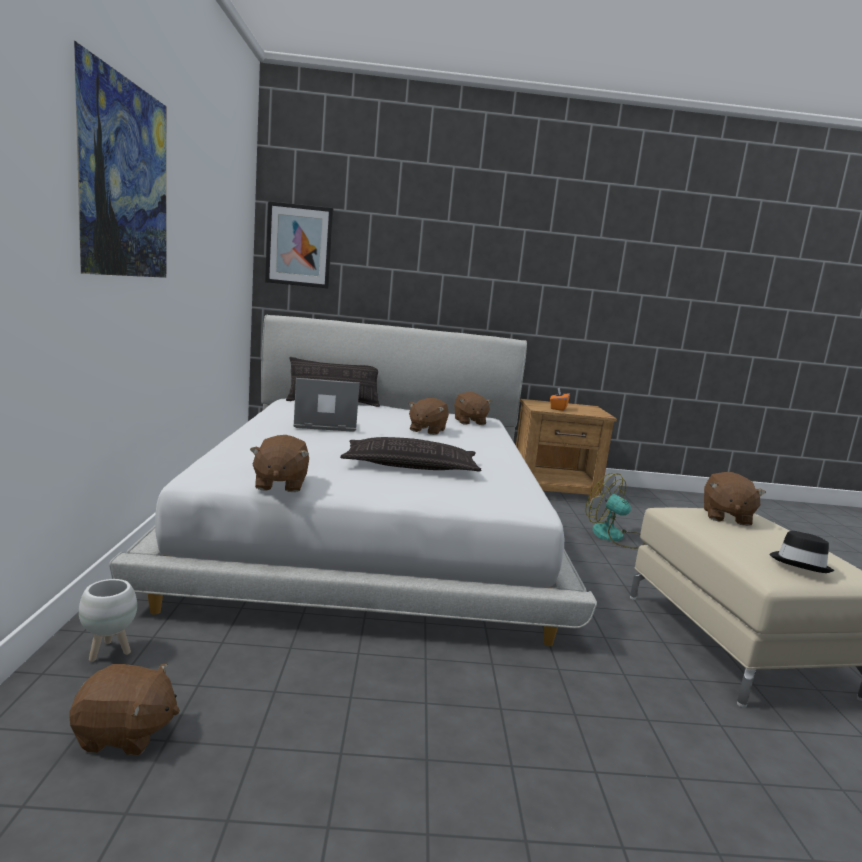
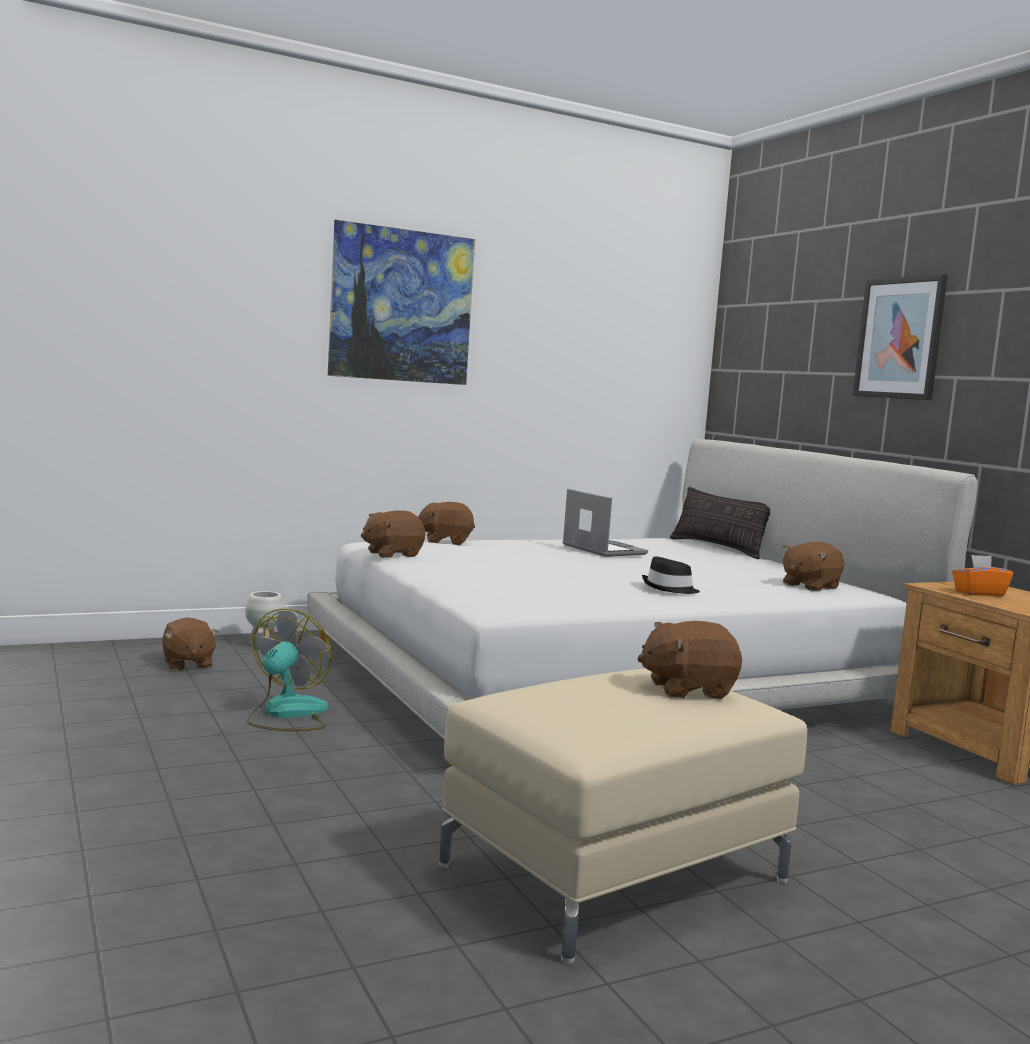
camera: 65 degrees right, 5 degrees down
(299, 245) = (746, 353): picture -> picture (899, 338)
(410, 466) = (534, 576): pillow -> none
(427, 430) = (700, 575): brown plush toy -> brown plush toy (445, 541)
(614, 537) = (866, 796): fan -> fan (286, 714)
(800, 563) = (551, 710): black hat -> black hat (669, 588)

